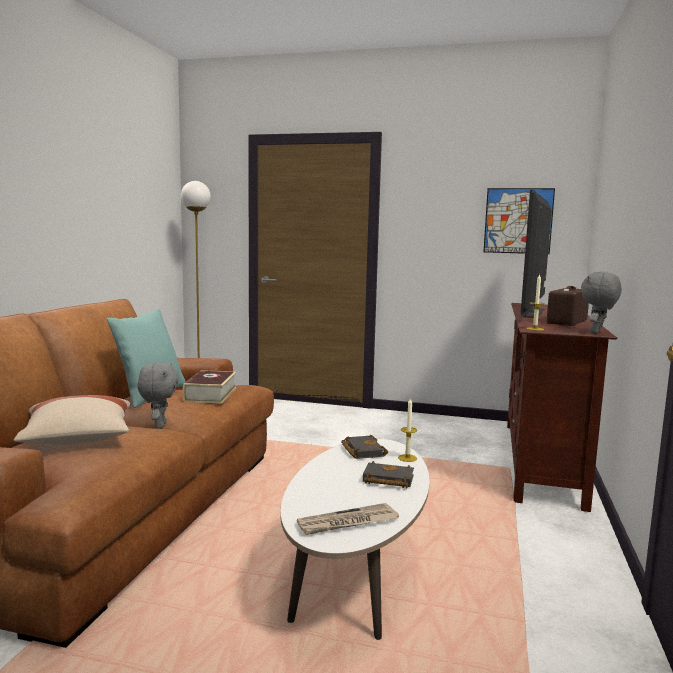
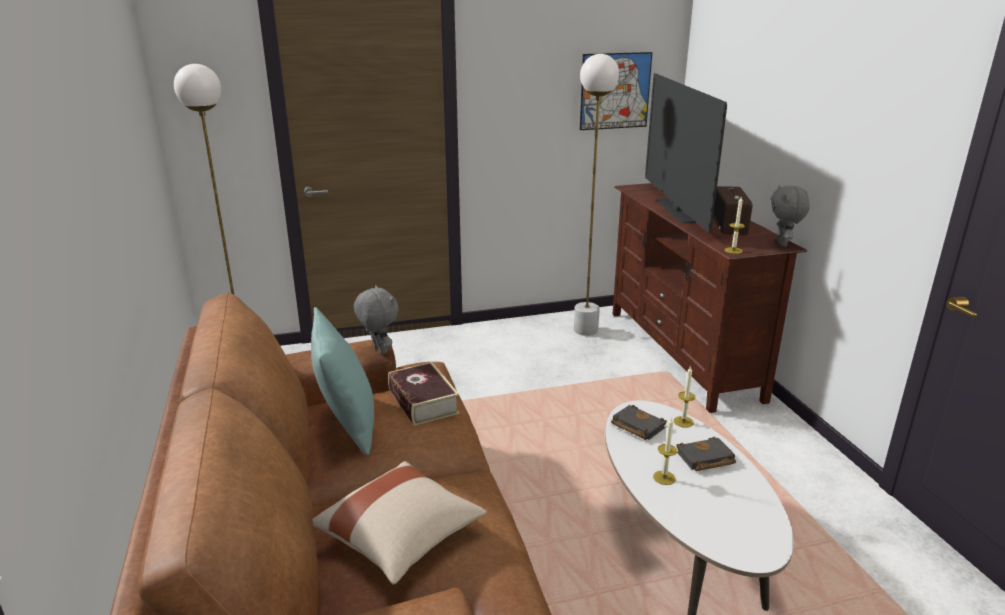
camera: 30 degrees left, 15 degrees up
(159, 426) = (433, 473): grey plush toy -> grey plush toy (379, 350)
(332, 479) = (664, 477): none -> candle
(347, 523) = (745, 528): newspaper -> none
(469, 430) = (586, 330): none -> white floor lamp

